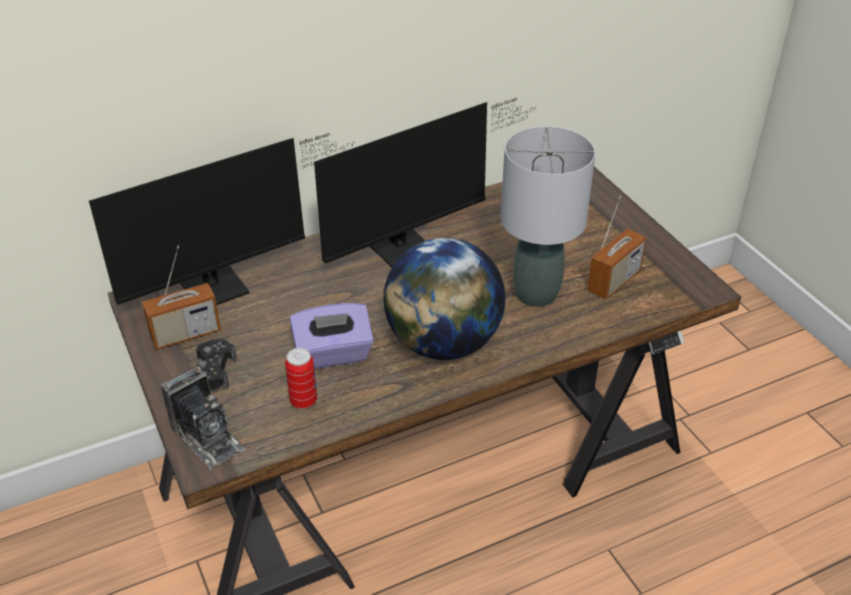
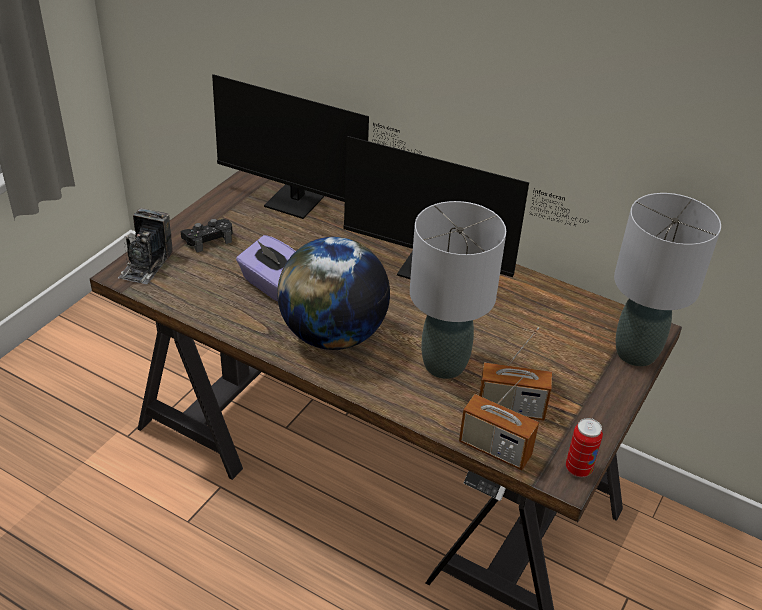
camera: 55 degrees right, 0 degrees up
(185, 334) = (236, 211): radio -> radio (495, 449)
(303, 401) = (212, 291): can -> can (578, 469)
(597, 192) = (635, 352): none -> grey table lamp

